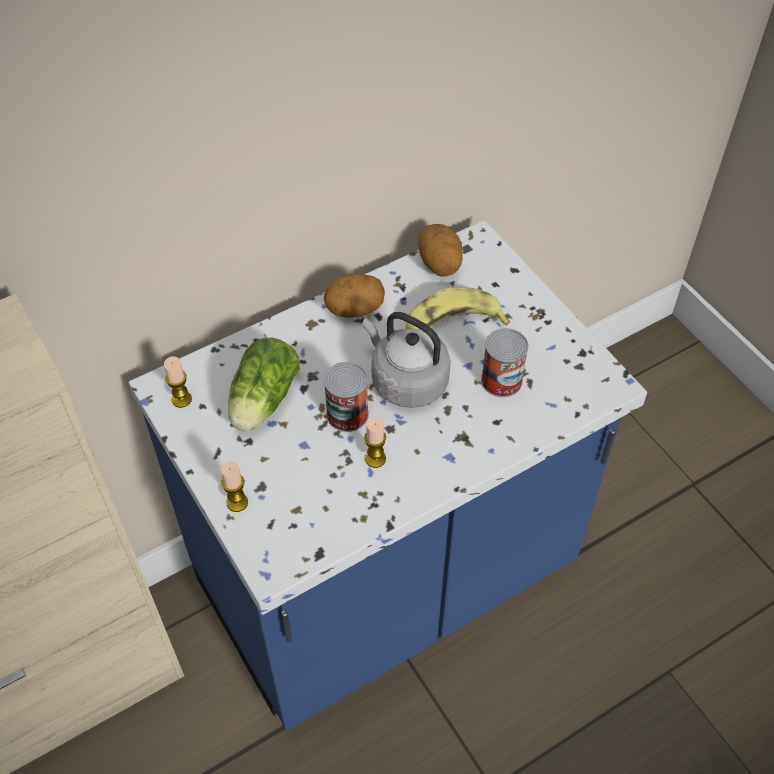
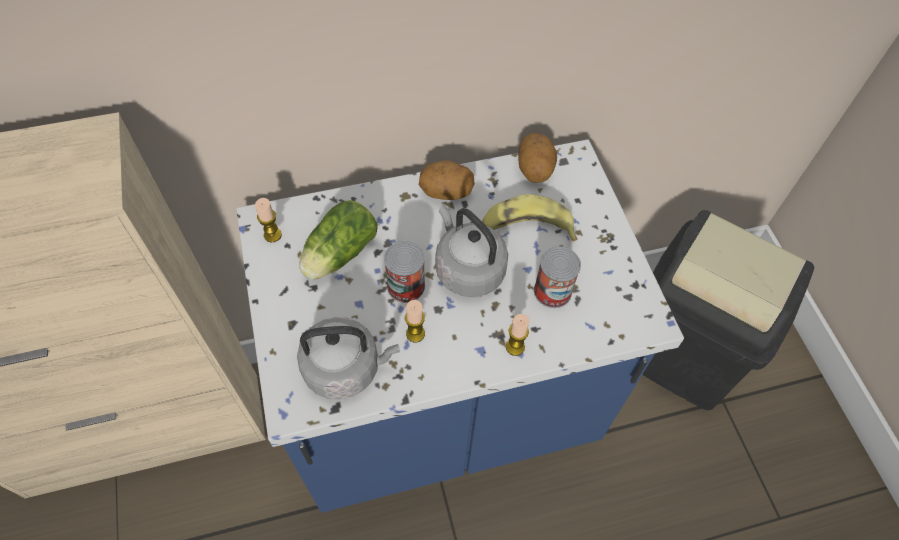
camera: 15 degrees right, 5 degrees up
(237, 502) = (283, 340): candle -> candle (515, 347)
(315, 512) = (346, 368): none -> grey kettle
(632, 443) = (682, 351): none -> black trash can

